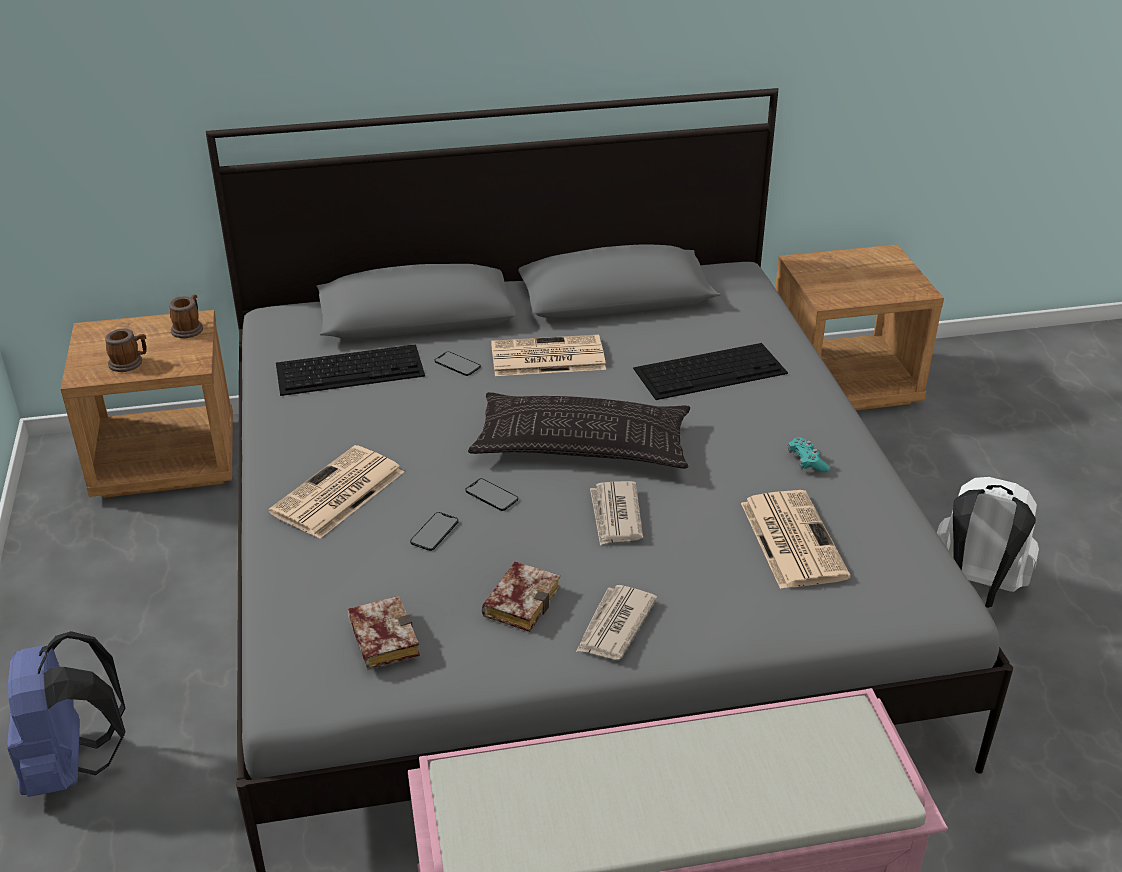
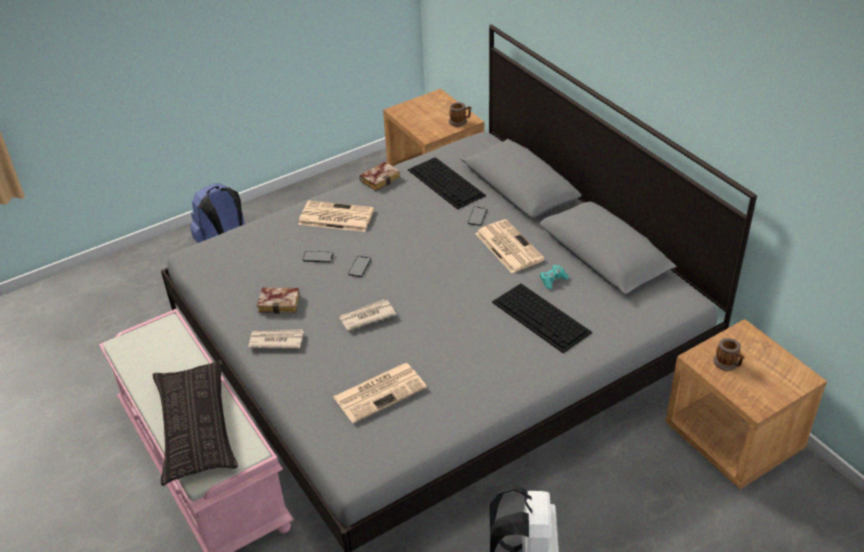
camera: 70 degrees right, 5 degrees up
(129, 363) = (417, 118): mug -> mug (728, 364)
(380, 637) = (234, 266): book -> book (380, 178)
(582, 444) = (426, 285): pillow -> pillow (195, 427)
(807, 462) = (464, 383): turquoise game controller -> turquoise game controller (553, 280)

